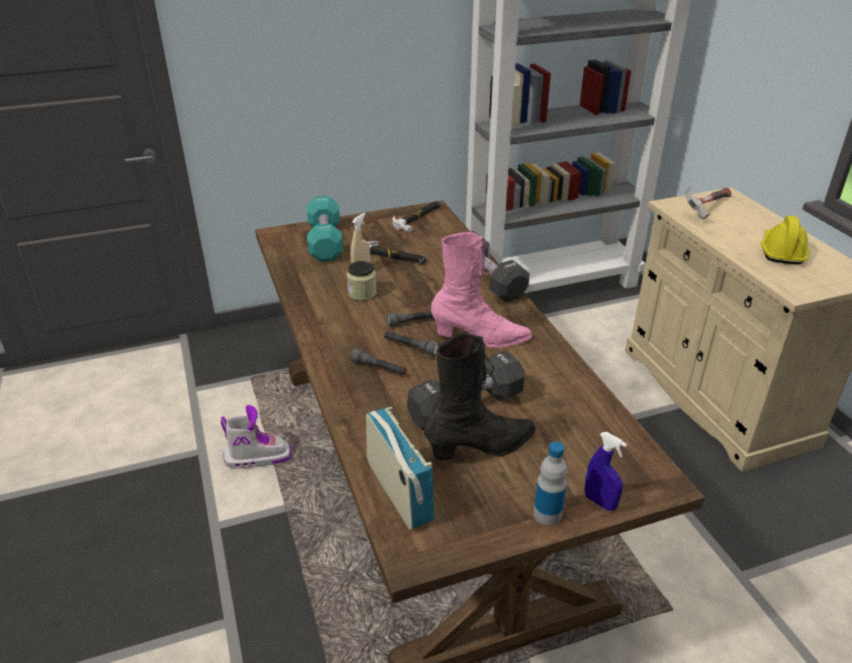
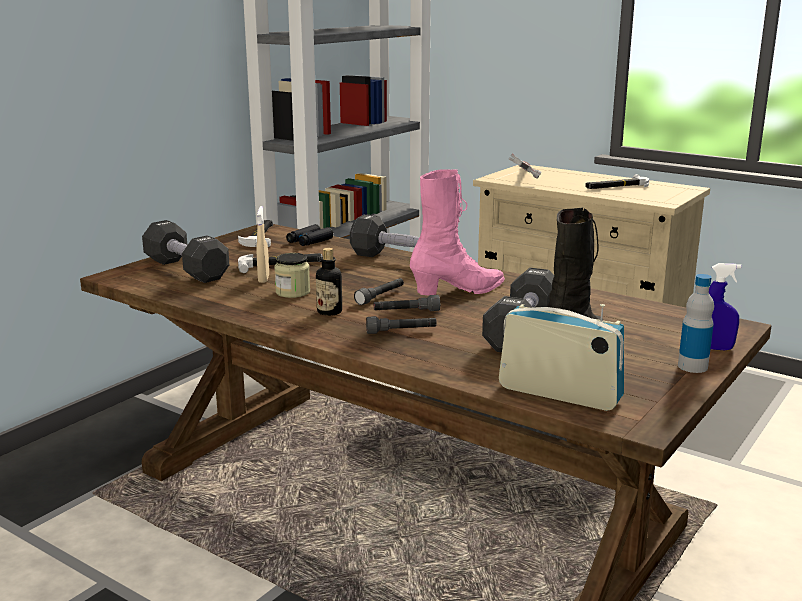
camera: 35 degrees left, 15 degrees down
(257, 457) = (190, 558): boot -> none
(325, 242) = (186, 269): turquoise dumbbell -> black dumbbell
(359, 325) = (329, 312): none -> bottle
(445, 235) = (309, 241): none -> black binoculars
(781, 251) = (616, 186): yellow hard hat -> hammer

